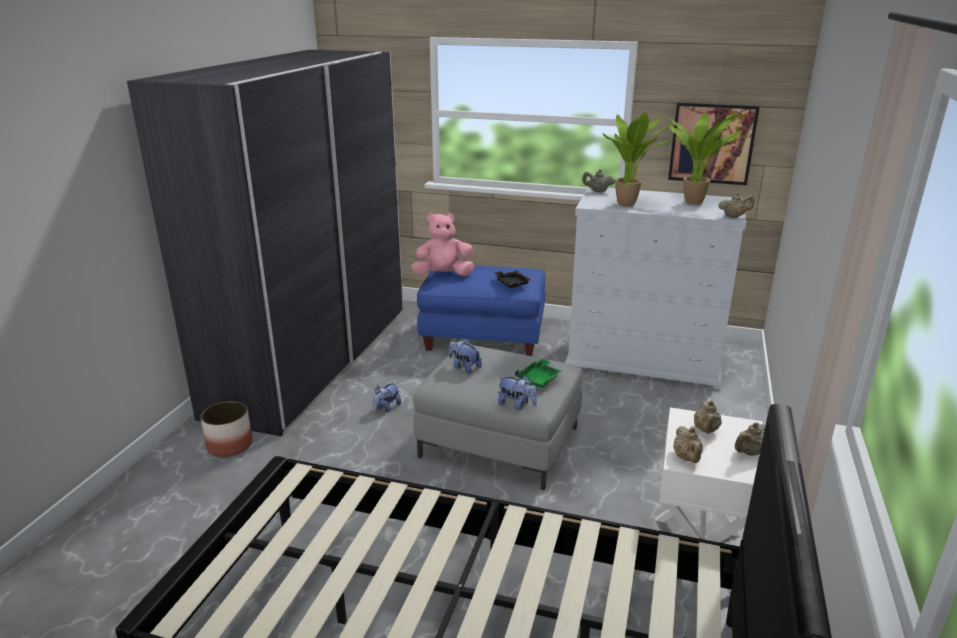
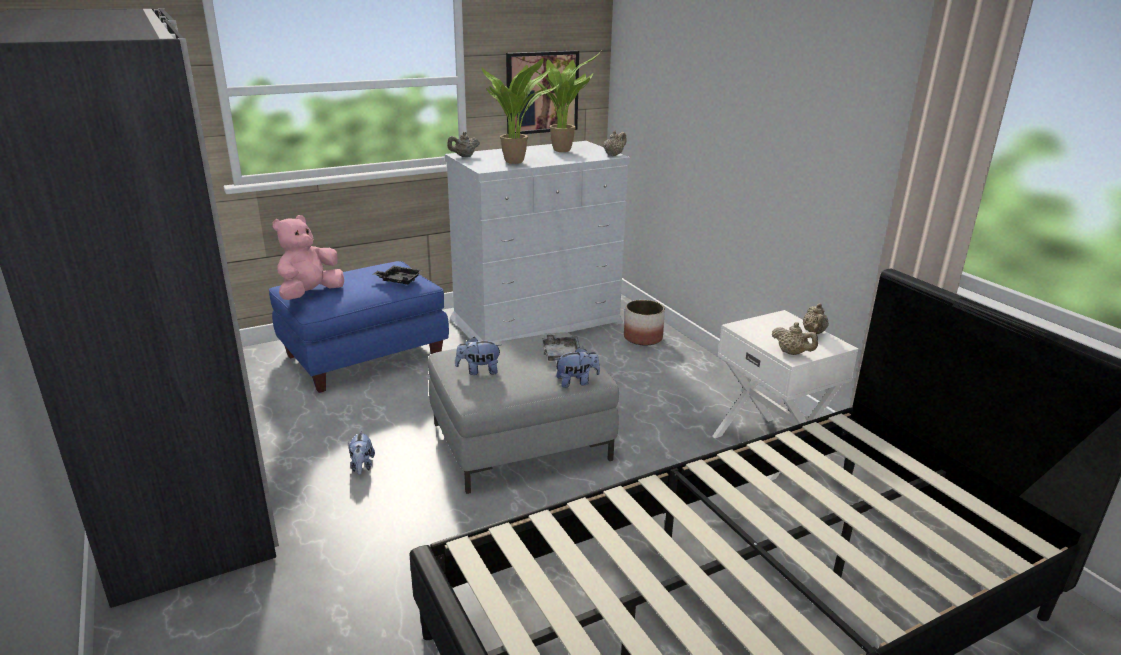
camera: 45 degrees left, 0 degrees up
(230, 445) = (218, 604): planter -> planter (643, 338)
(539, 379) = (560, 353): green tray -> grey tray
(706, 430) = (768, 330): beige teapot -> none

